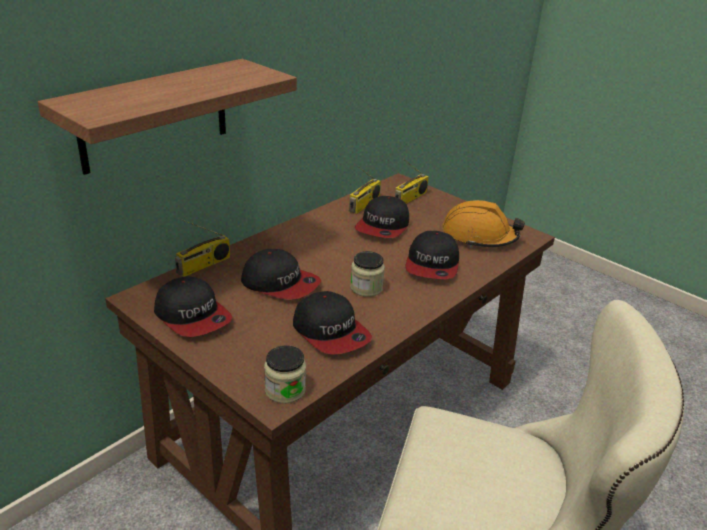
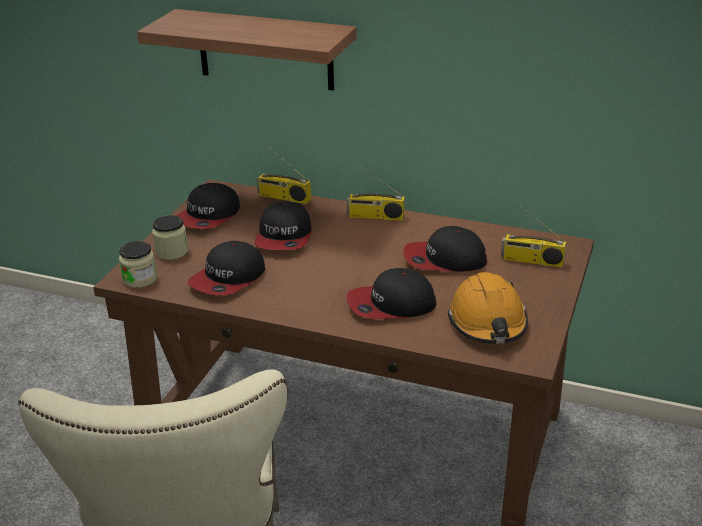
camera: 70 degrees right, 0 degrees up
(364, 205) = (481, 238): radio -> radio (375, 217)
(366, 288) = (313, 278): jar -> jar (171, 252)

